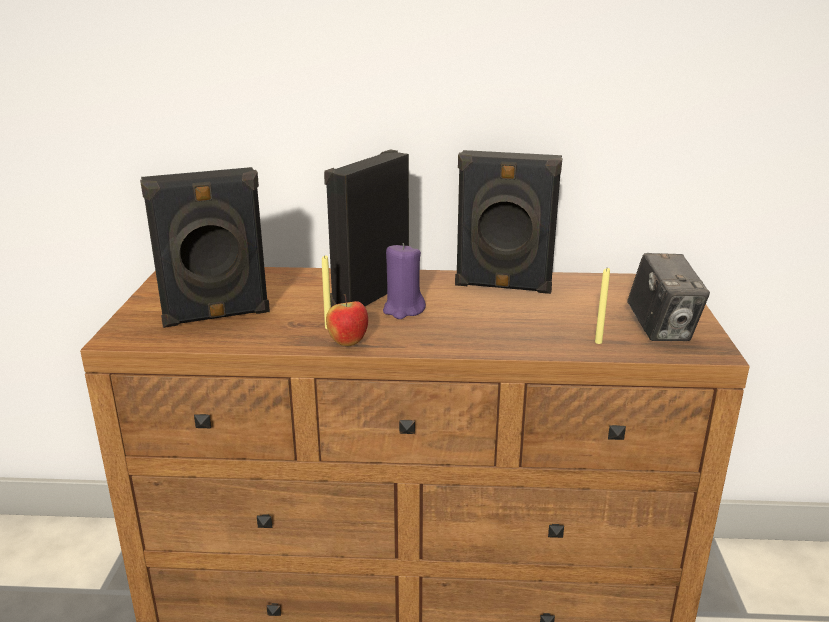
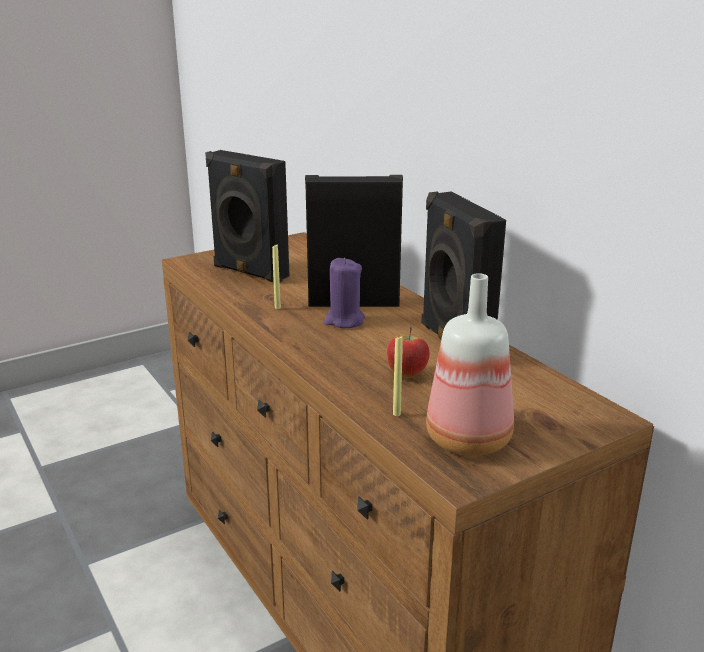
camera: 55 degrees right, 0 degrees up
(348, 343) = (262, 321): apple -> apple (407, 375)
(661, 330) = (471, 440): camera -> bottle

